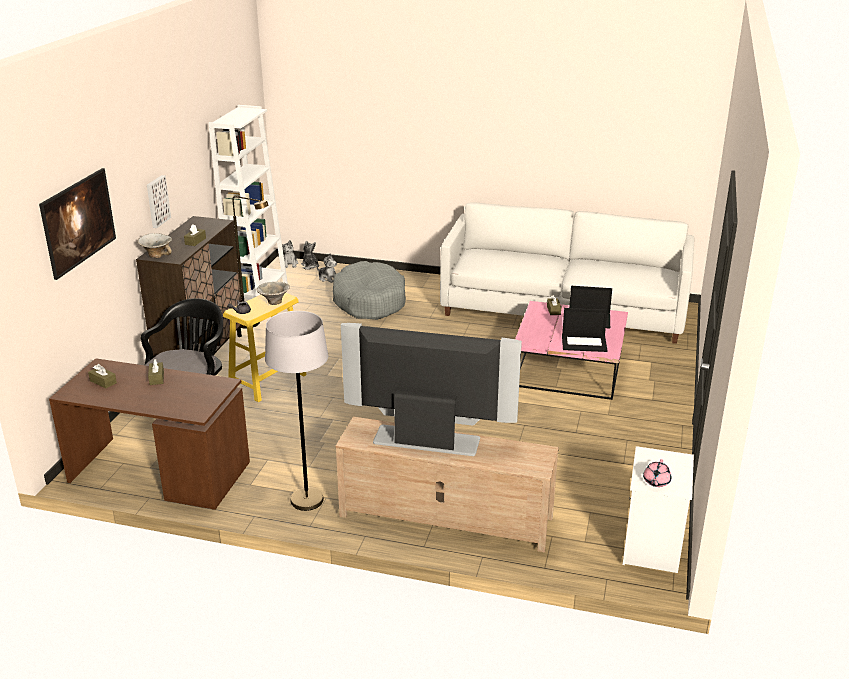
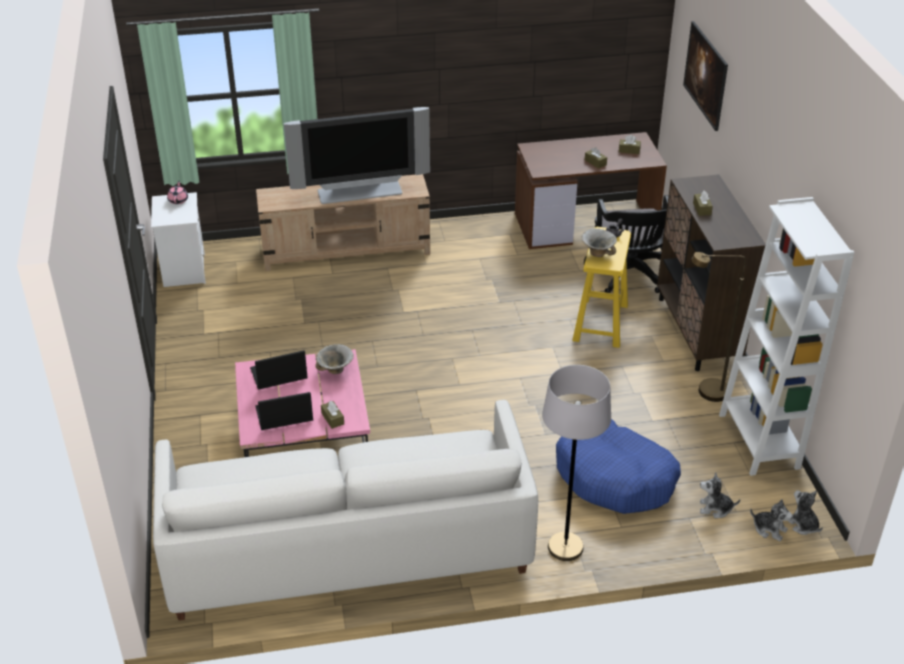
camera: 155 degrees right, 10 degrees up
(157, 201) = (751, 170): picture -> none
(157, 255) = (707, 182): bowl -> bowl (335, 370)
(307, 500) = (457, 235): grey floor lamp -> grey floor lamp (565, 547)
(369, 301) = (614, 477): grey dog bed -> blue dog bed

